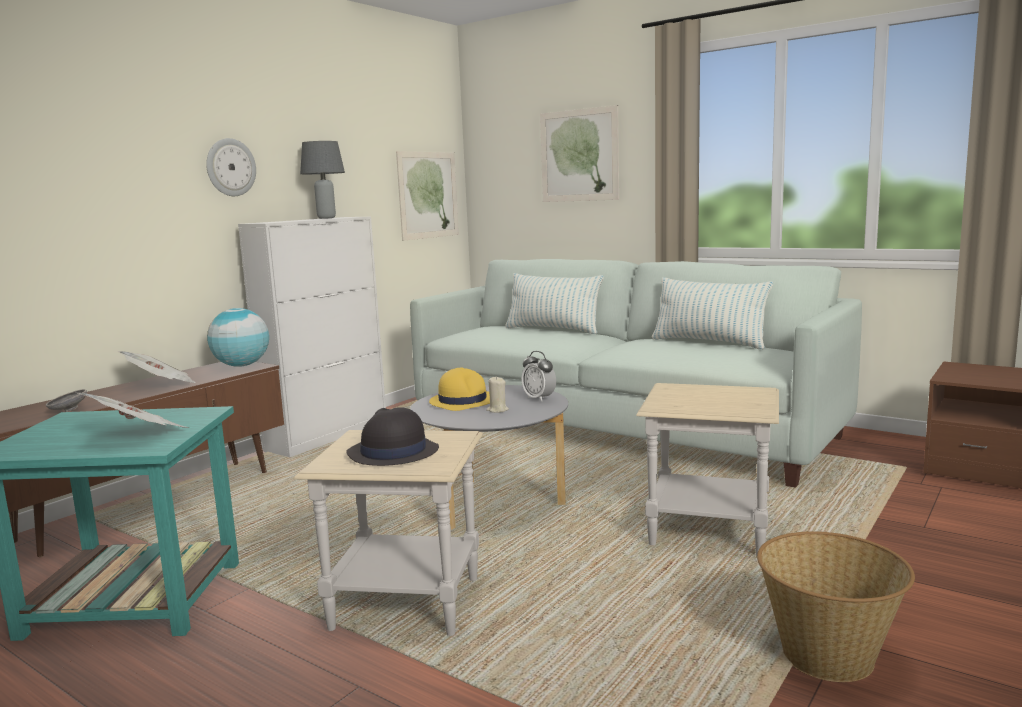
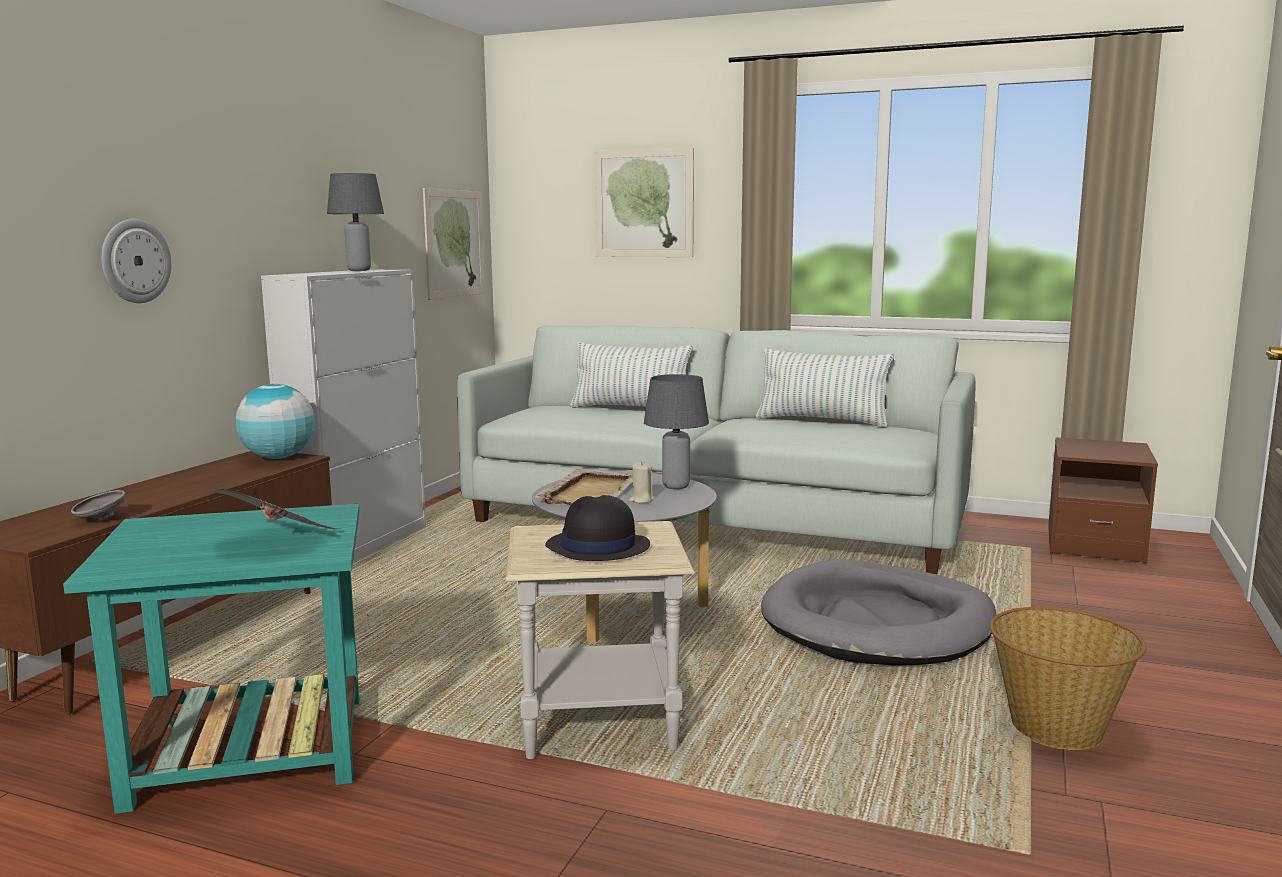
camera: 15 degrees left, 0 degrees up
(161, 385) = (195, 484): newspaper -> none
(230, 167) = (250, 202): wall clock -> wall clock (135, 261)
(462, 401) = (590, 492): yellow hat -> beige tray
(539, 398) = (676, 486): alarm clock -> grey table lamp
(710, 531) = (877, 623): beige side table -> grey dog bed

